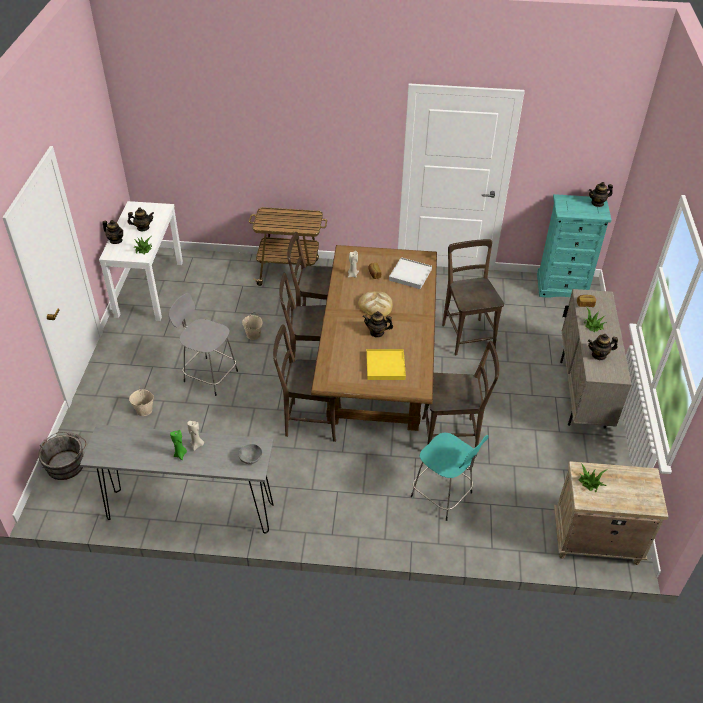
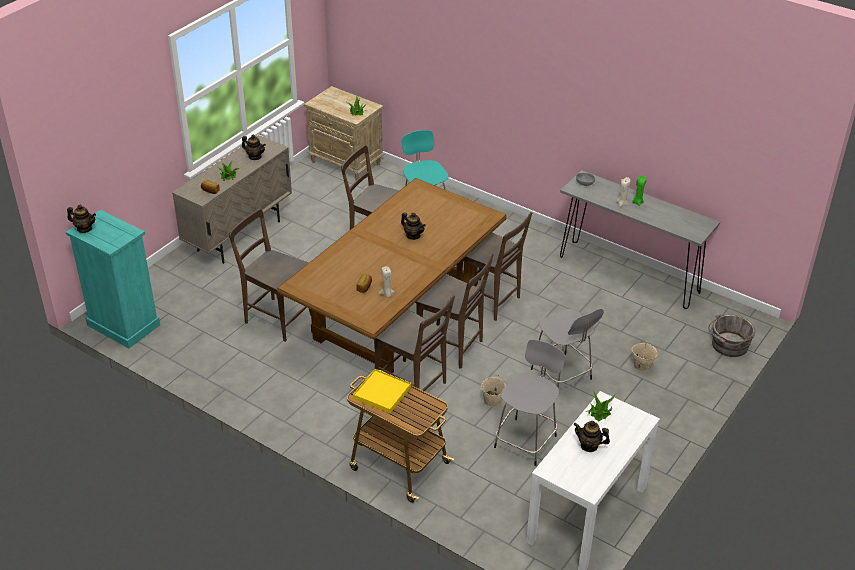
camera: 150 degrees left, 5 degrees down
(116, 240) = (630, 438): teapot -> none
(212, 317) = (526, 440): none -> grey stool
(375, 306) = (392, 257): bread -> none
(385, 366) = (430, 209): yellow tray -> yellow tray (382, 393)
(410, 275) = (330, 274): white tray -> none
(467, 334) = (276, 317): brown chair -> brown chair turned 105 degrees clockwise

